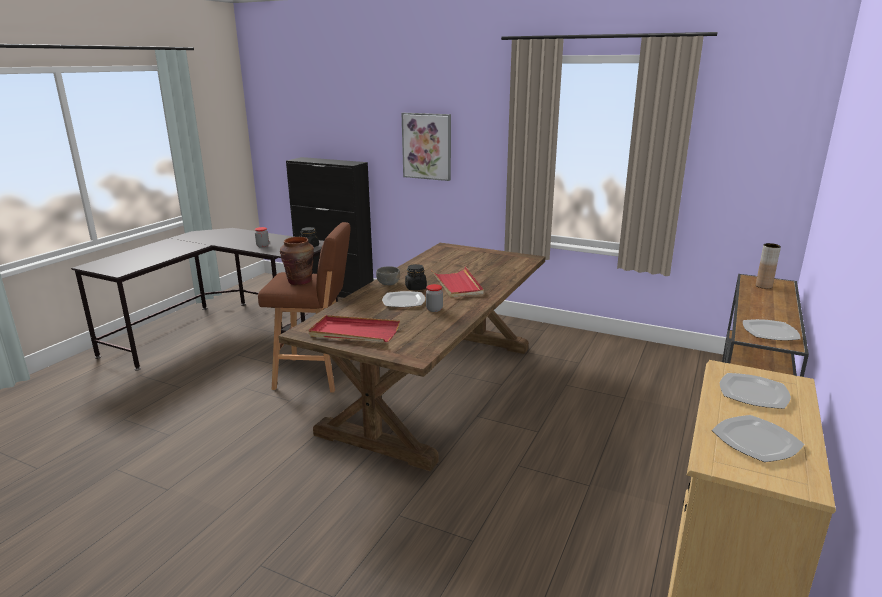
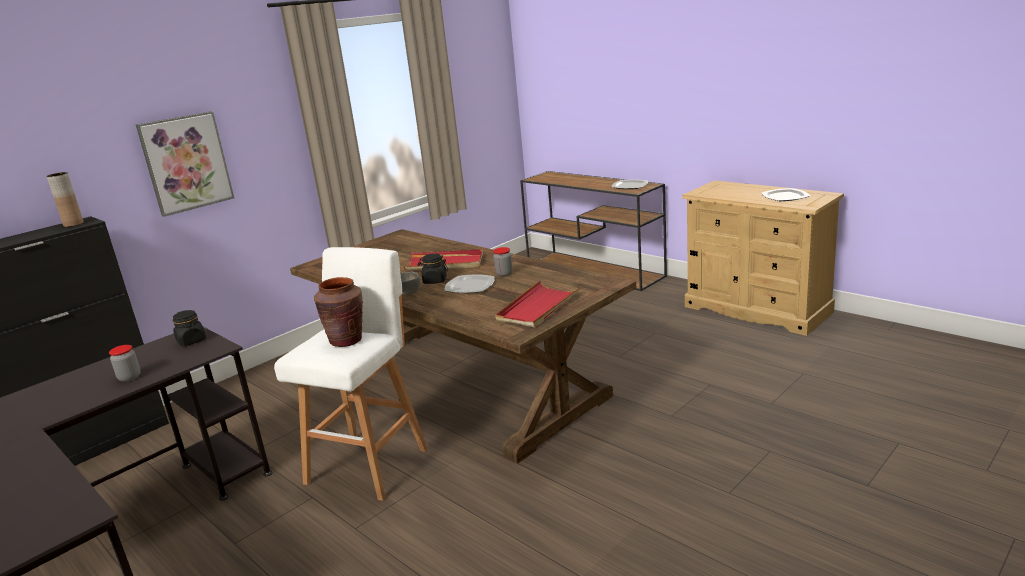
camera: 70 degrees left, 0 degrees up
(315, 374) = (369, 463): brown stool -> white stool
(752, 393) = (730, 191): plate -> none
(763, 286) = (551, 178): brown vase -> brown vase (73, 224)

